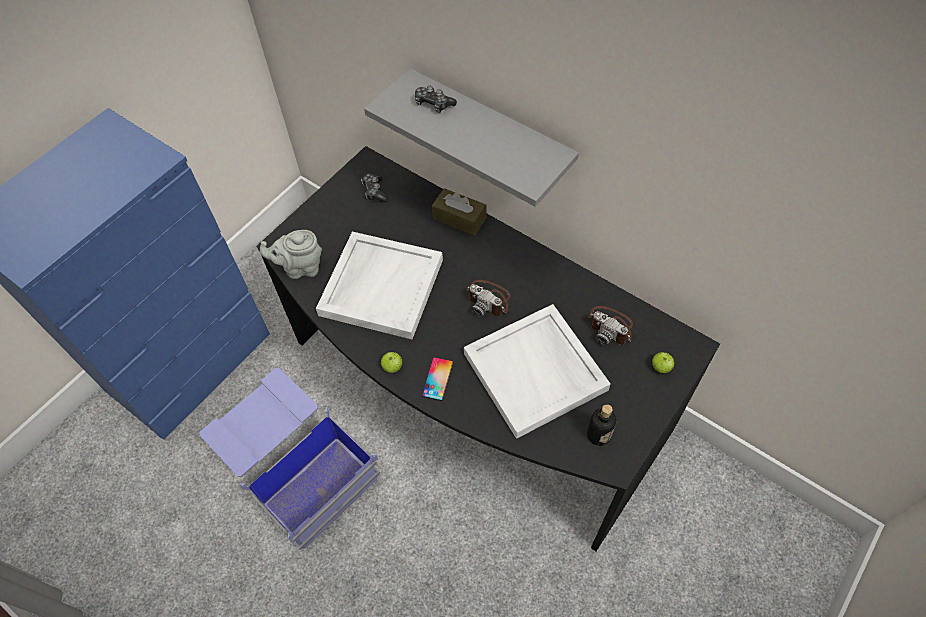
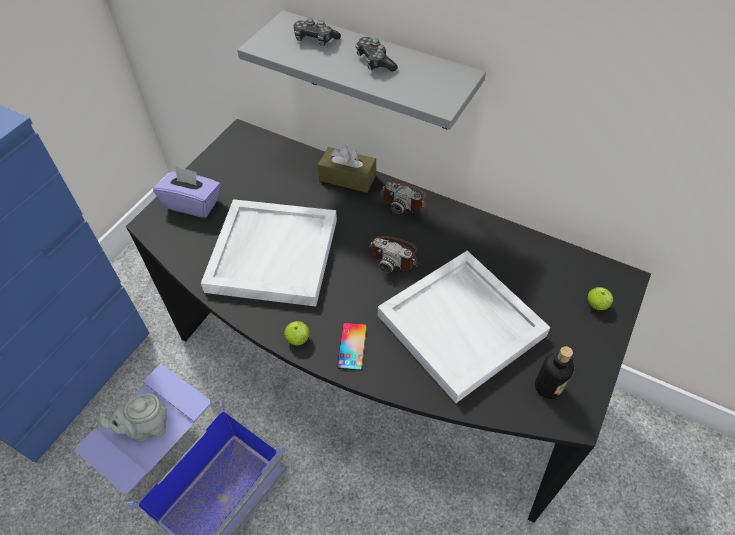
camera: 10 degrees left, 5 degrees down
(300, 268) = (178, 244): grey teapot -> grey teapot (146, 428)
(317, 230) = (193, 204): none -> purple tissue box
(375, 191) = (252, 160): game controller -> game controller (375, 61)
(610, 327) = (532, 269): camera -> camera (405, 199)

